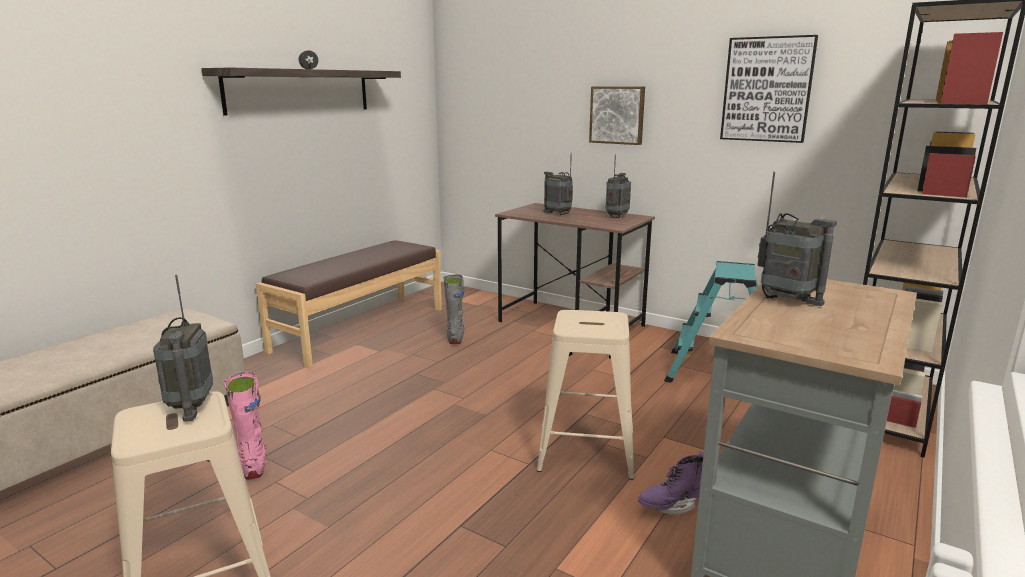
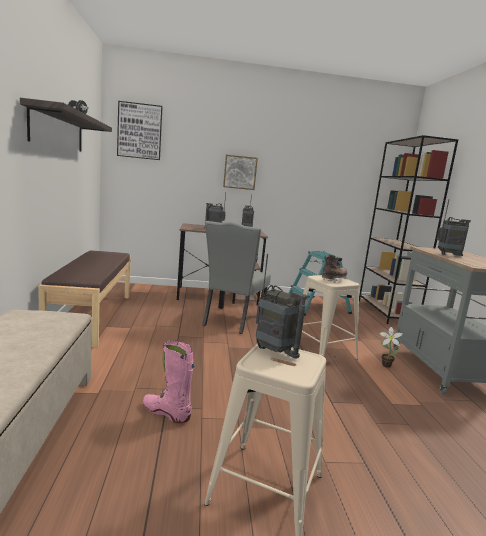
camera: 40 degrees left, 5 degrees down
(455, 337) = (166, 312): grey boot -> none
(530, 365) = (232, 319): none -> grey chair
(588, 323) = (333, 280): none -> brown boot
(671, 505) = (384, 365): purple boot -> potted plant
(767, 89) = (319, 166): picture -> picture (139, 131)

